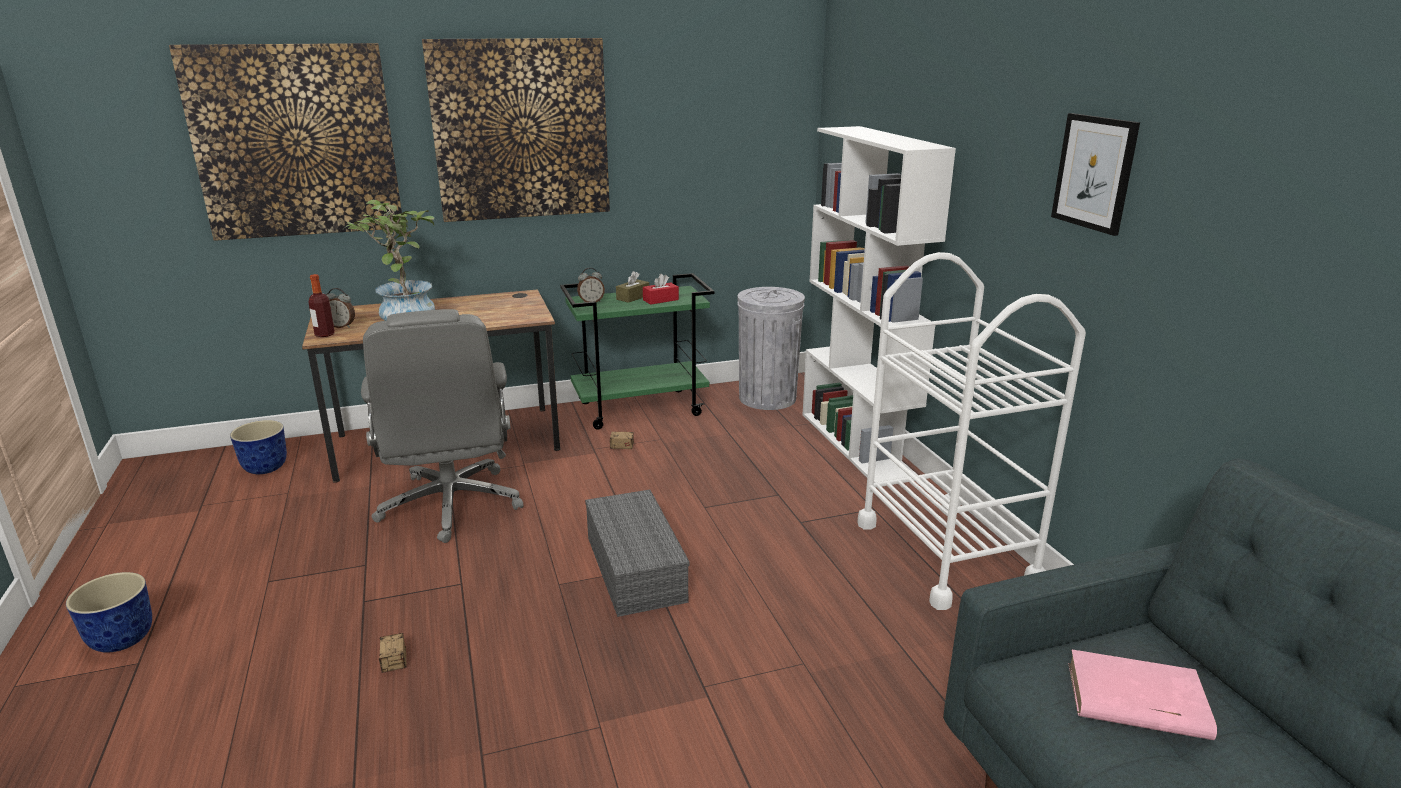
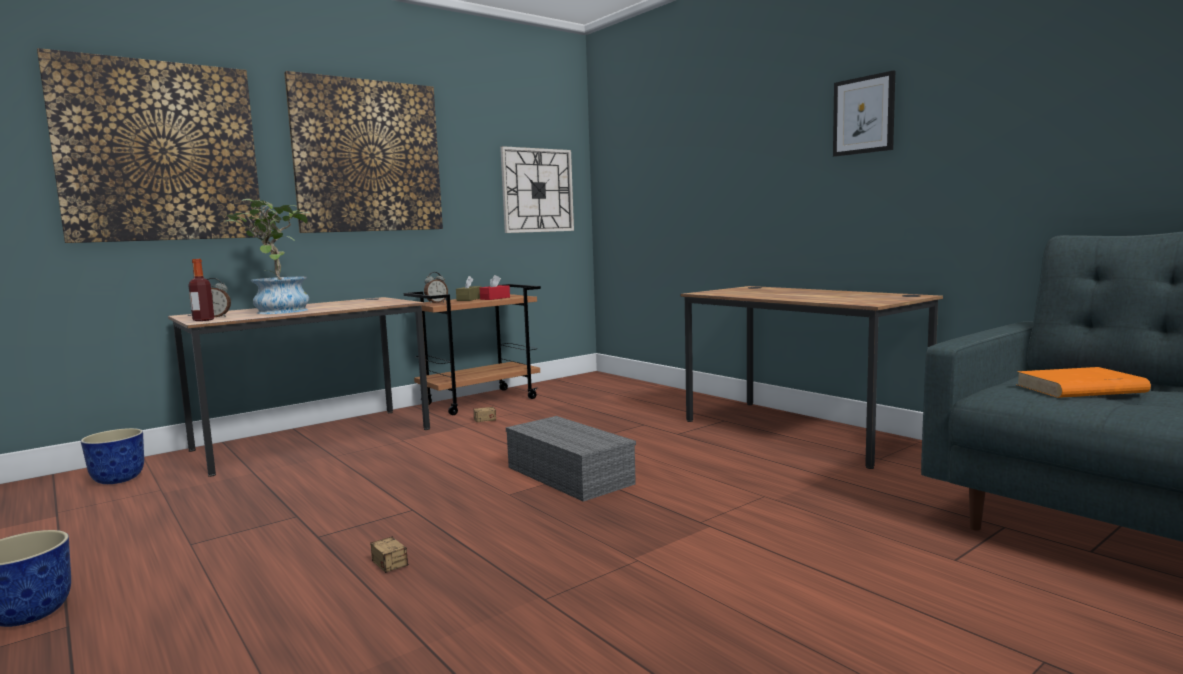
camera: 20 degrees left, 15 degrees down
(451, 505) = (354, 471): grey office chair -> none
(641, 408) = (480, 401): green cart -> brown cart
(740, 157) = (537, 190): none -> wall clock
(767, 398) = (581, 384): grey trash can -> none
(857, 444) = (675, 395): white bookcase -> none
(946, 552) = (800, 431): white cart -> brown desk
(1135, 701) = (1079, 389): pink book -> orange book

